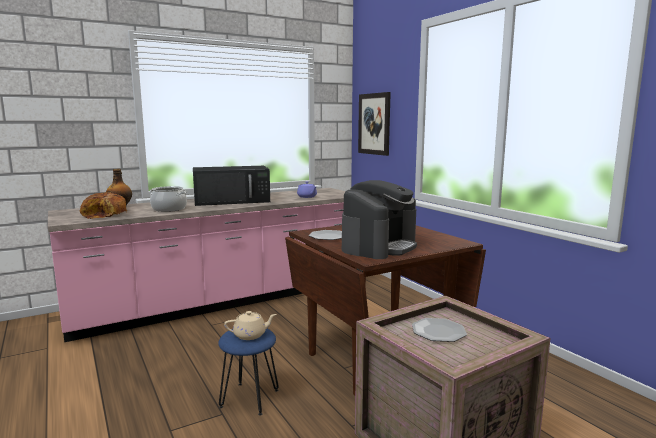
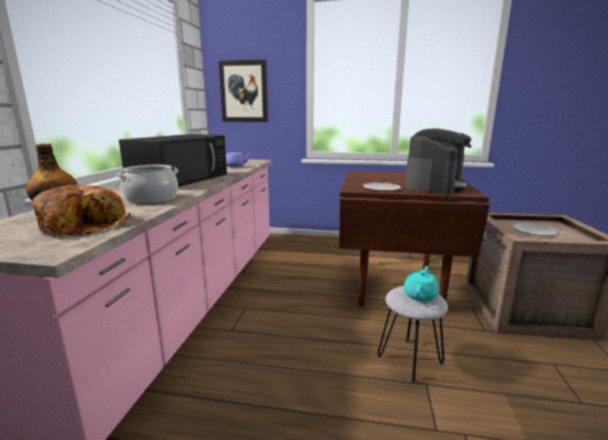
camera: 50 degrees left, 5 degrees up
(249, 398) = (409, 359): blue stool -> grey stool
(250, 335) = (420, 295): beige teapot -> turquoise teapot
(379, 246) = (435, 186): coffee machine -> coffee machine turned 45 degrees clockwise

